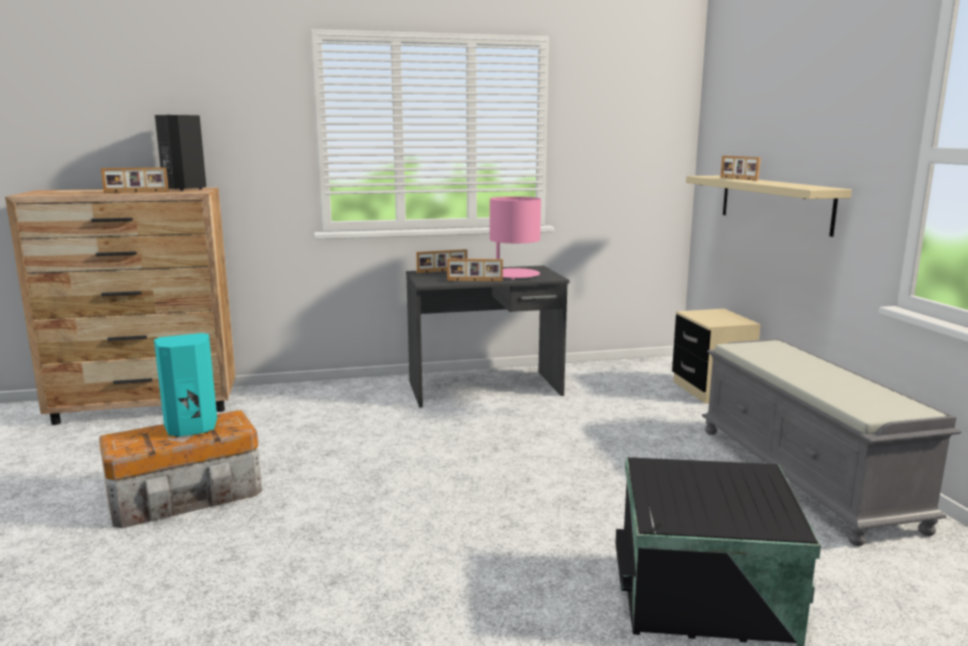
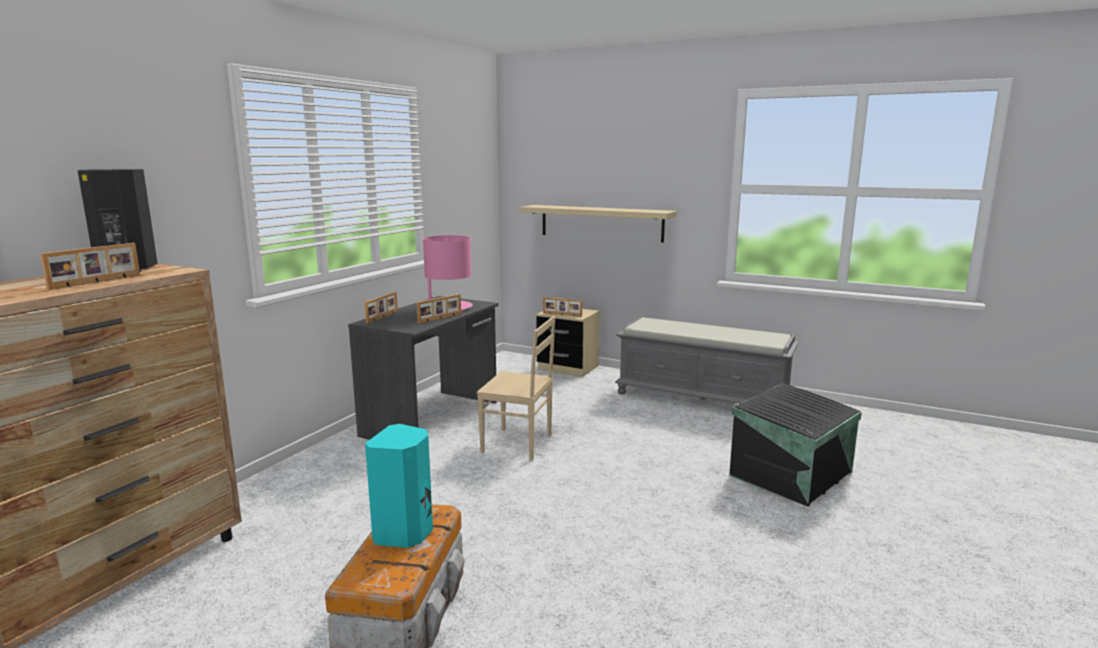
camera: 50 degrees left, 0 degrees up
(498, 433) = (517, 444): none -> beige chair
(738, 179) = (570, 207): picture frame -> picture frame (562, 315)

